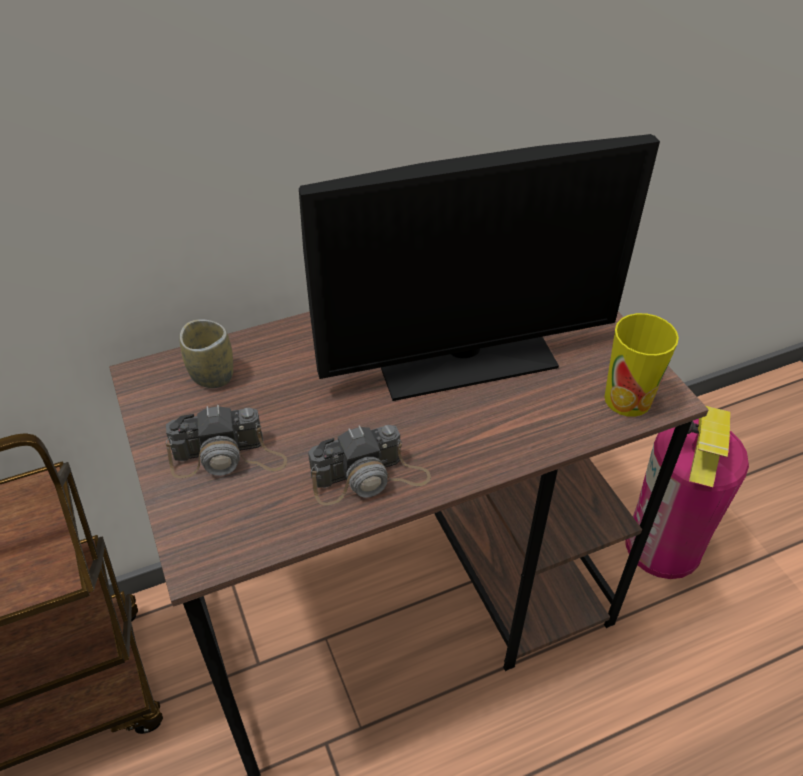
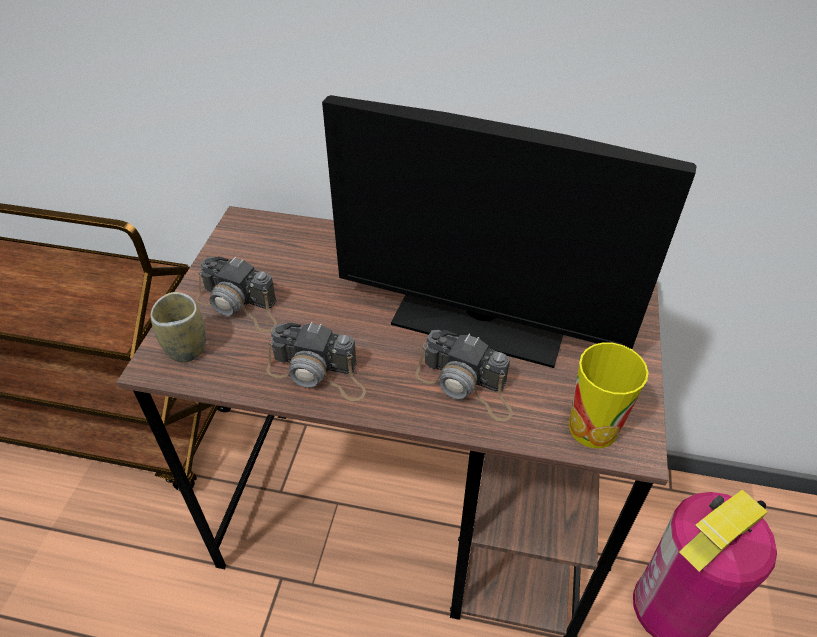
camera: 35 degrees right, 0 degrees up
(212, 375) = (285, 243): cup -> cup (186, 347)
(505, 418) = (466, 385): none -> camera

